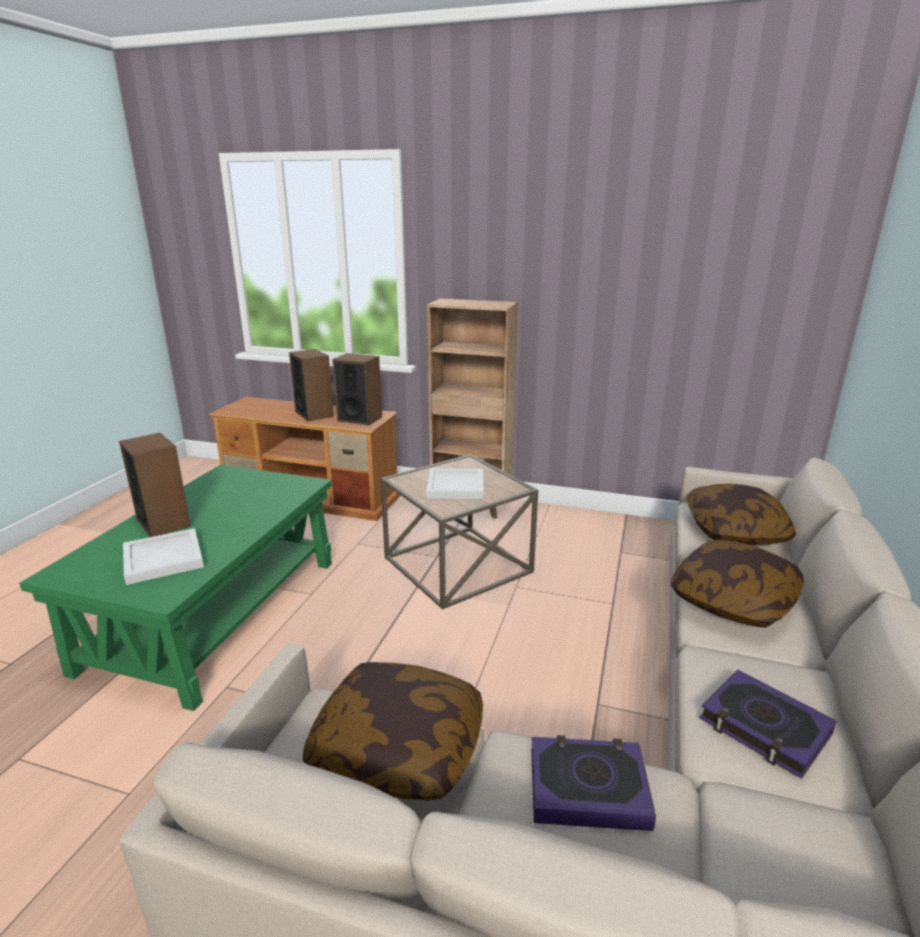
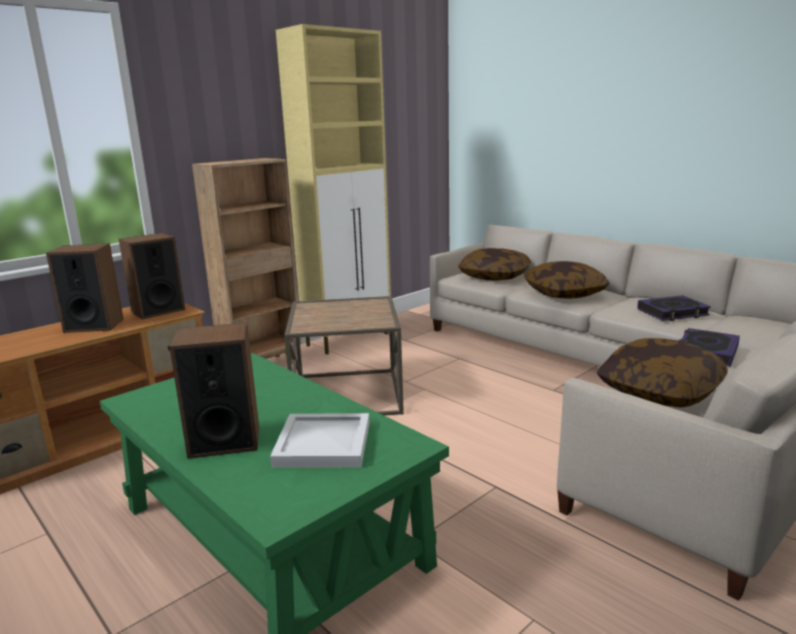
camera: 60 degrees left, 5 degrees down
(456, 486) = (346, 315): white tray -> none
(581, 521) = (349, 339): none -> beige cabinet

